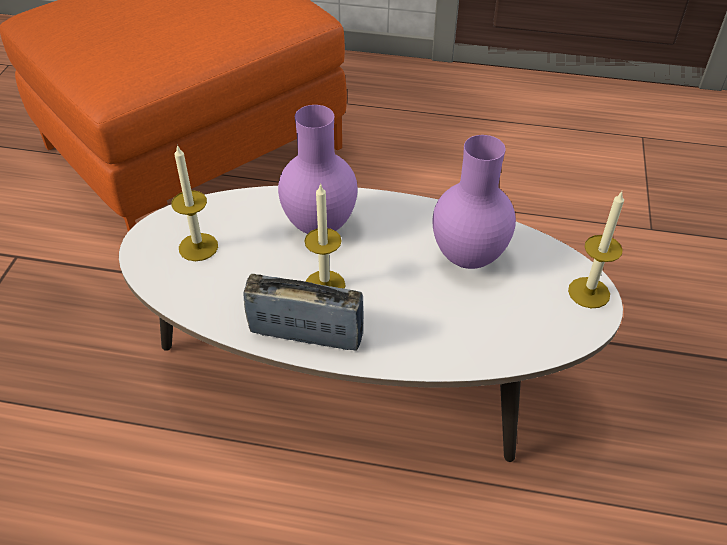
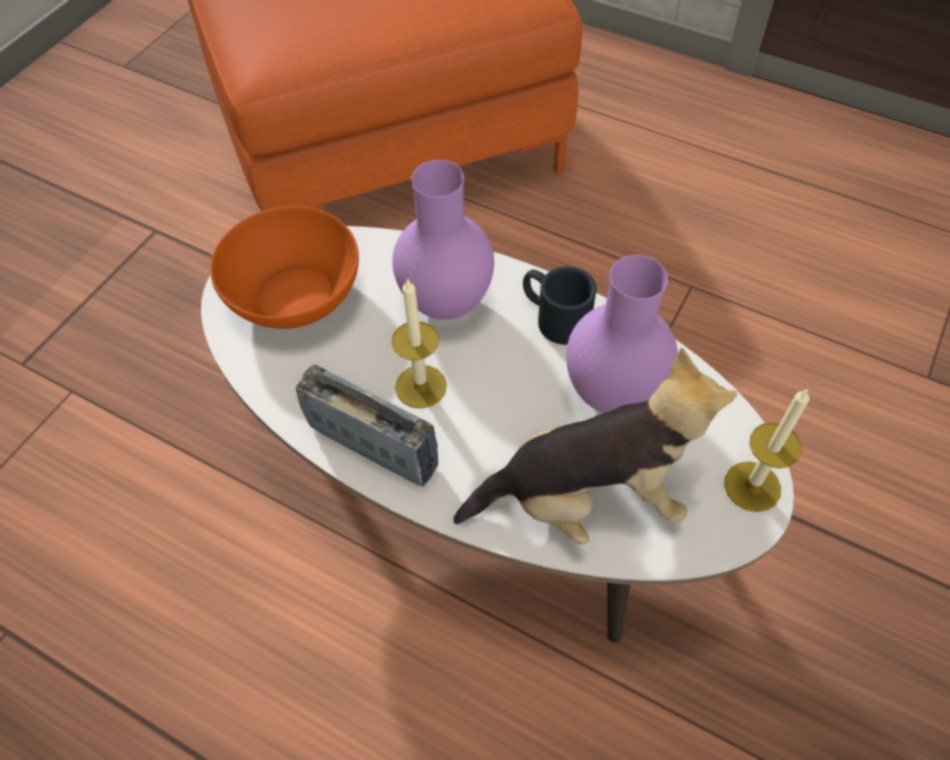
camera: 20 degrees right, 10 degrees up
(198, 247) = (295, 296): candle -> orange bowl
(404, 218) = (554, 317): none -> black mug
(480, 328) = (588, 498): none -> plush toy

